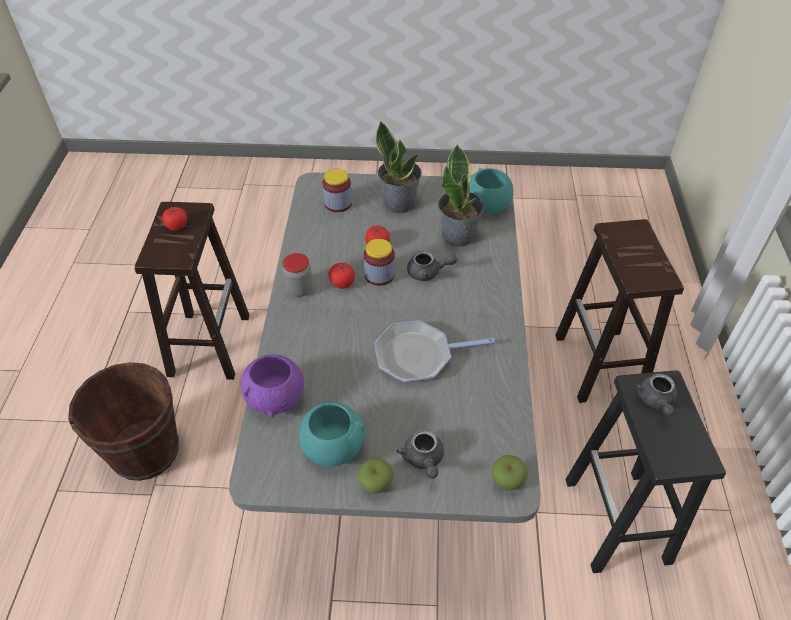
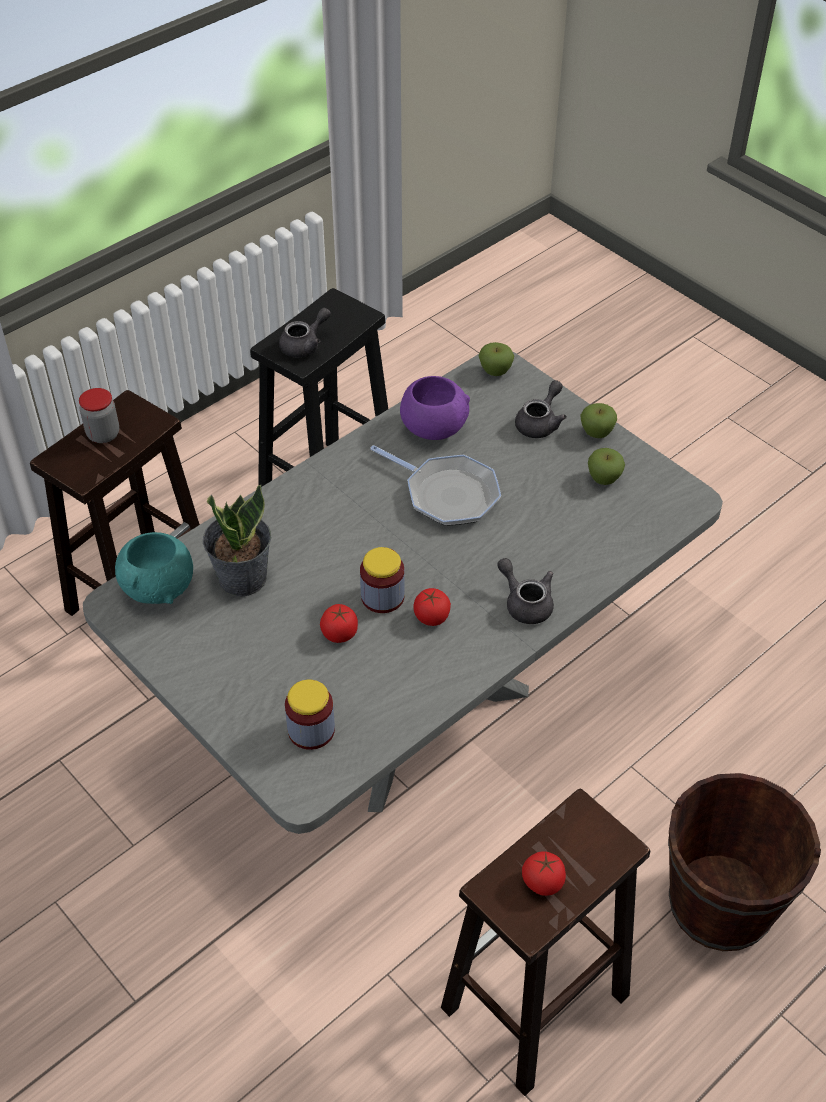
camera: 135 degrees left, 0 degrees up
(276, 398) = (616, 550): purple bowl -> purple bowl (433, 428)
(299, 289) = (484, 644): jar -> jar (103, 434)
(333, 447) = (604, 479): turquoise bowl -> apple
(399, 203) = (241, 671): potted plant -> none
(428, 273) = (331, 561): grey teapot -> grey teapot (525, 603)

